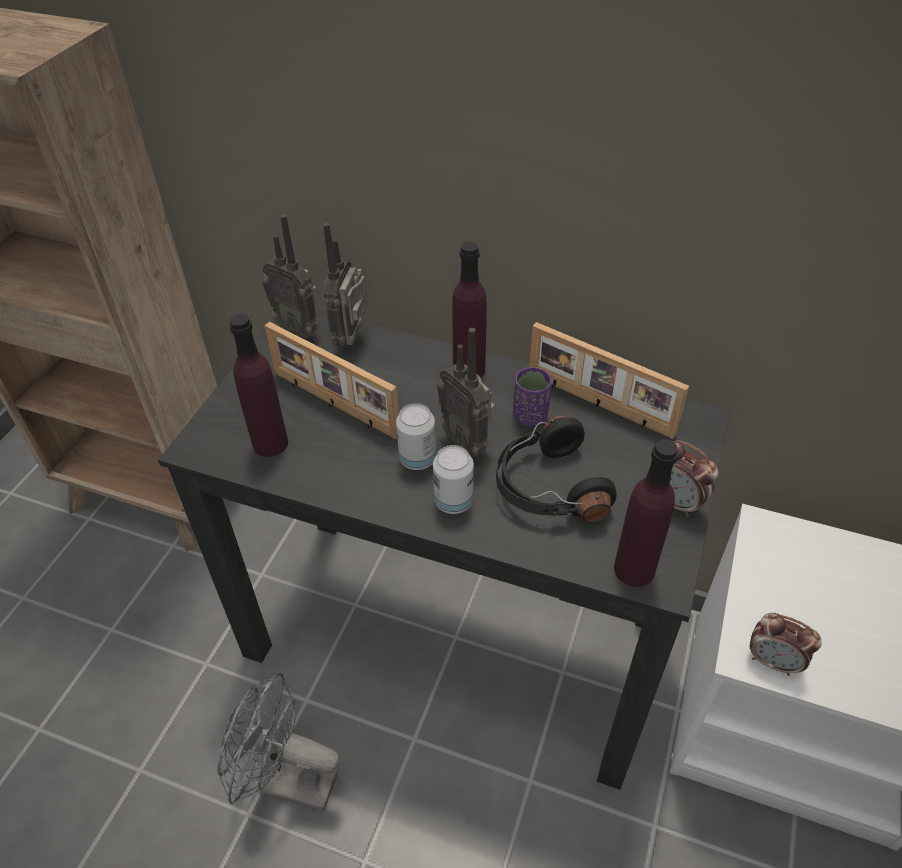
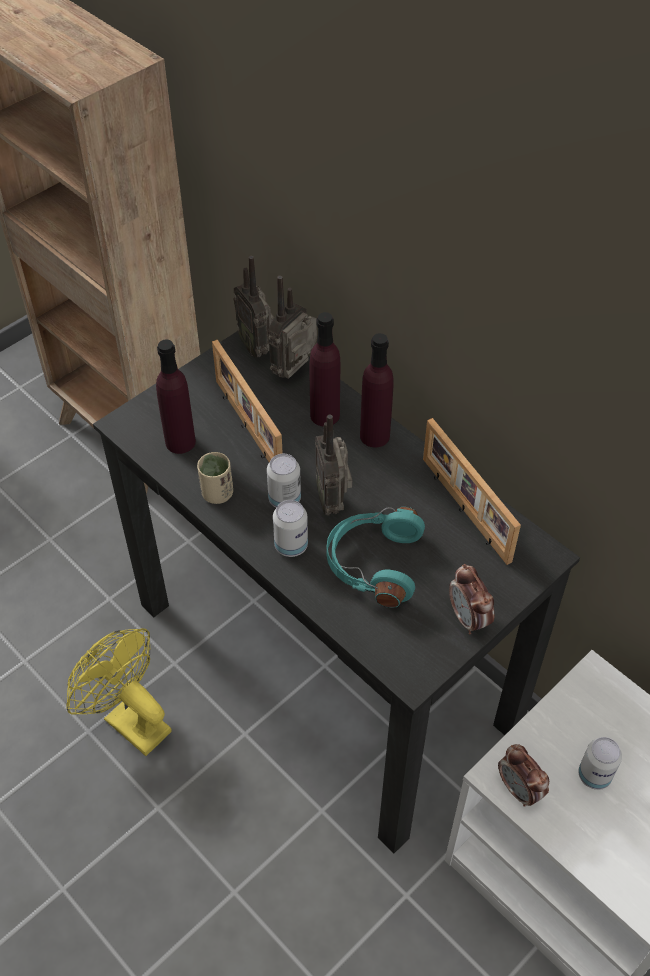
camera: 25 degrees right, 5 degrees up
(287, 781) = (129, 720): grey fan -> yellow fan
(342, 479) = (217, 493): none -> beige cup
(530, 416) = (398, 497): purple cup -> none
(548, 487) = (372, 564): black headphones -> turquoise headphones
(634, 569) = (396, 657): purple bottle -> purple bottle (325, 415)
(825, 616) = (594, 775): none -> can

